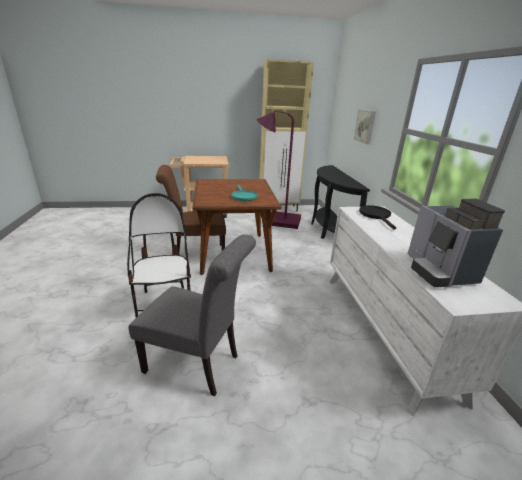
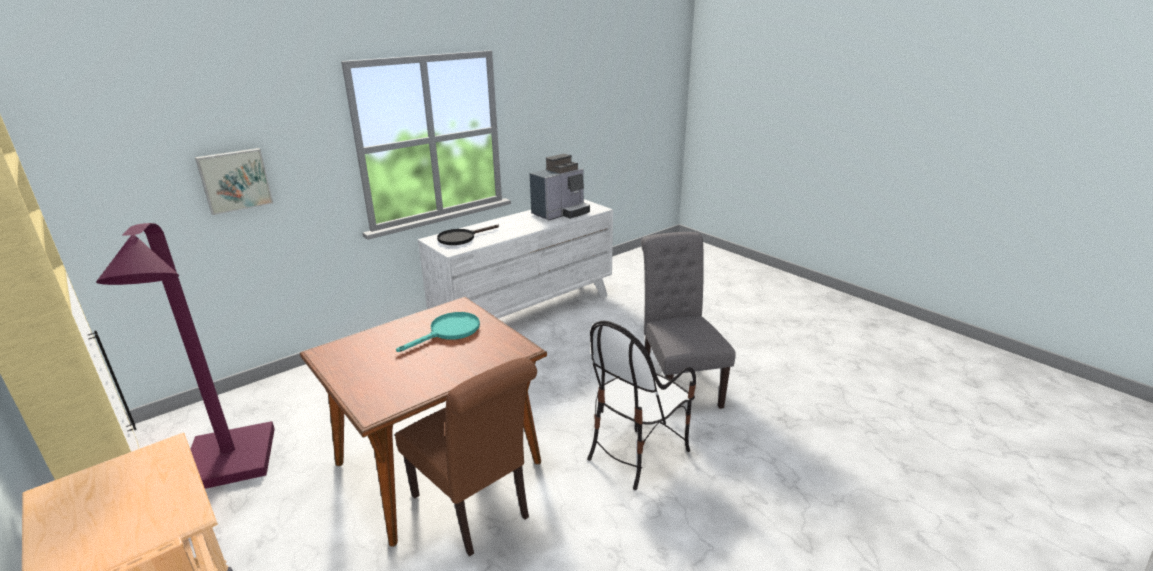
camera: 120 degrees left, 0 degrees up
(328, 230) = (268, 392): black console table -> none

